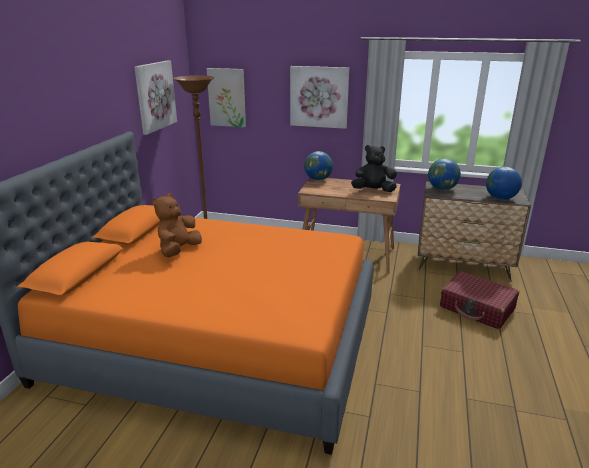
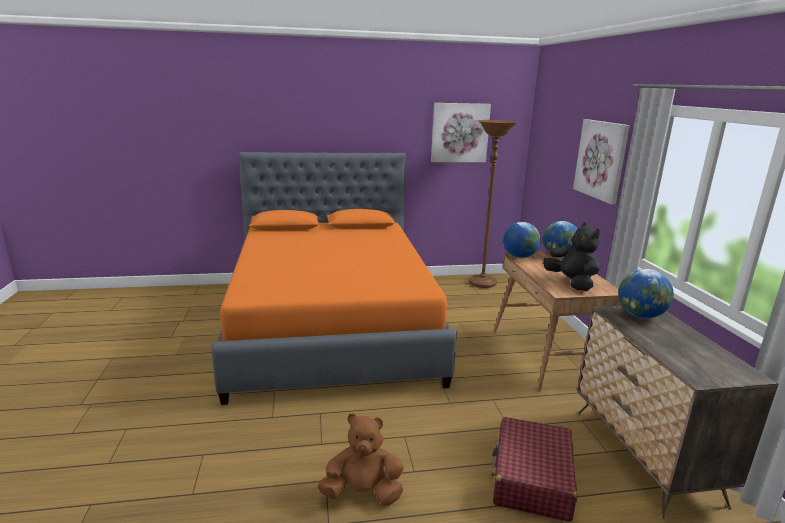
camera: 65 degrees right, 5 degrees down
(178, 250) = (339, 241): brown plush toy -> brown plush toy (363, 492)
(227, 97) = (544, 149): picture -> none
(500, 198) = (679, 361): globe -> globe (519, 256)

